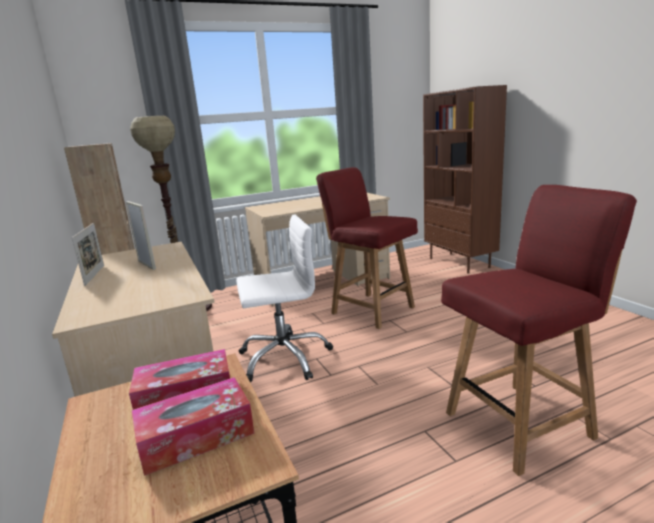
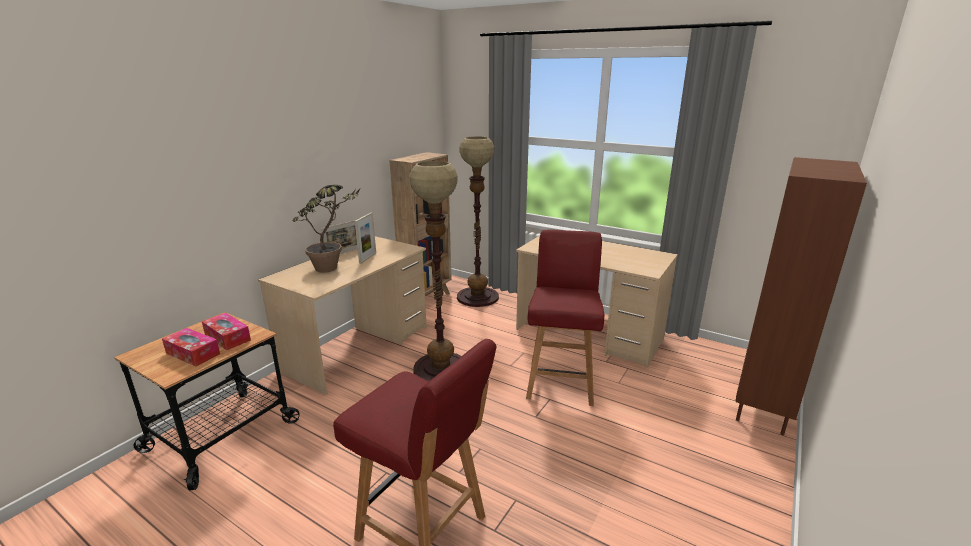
camera: 55 degrees right, 5 degrees up
(139, 283) = (333, 269): none -> potted plant
(284, 358) = (441, 369): white office chair -> floor lamp

